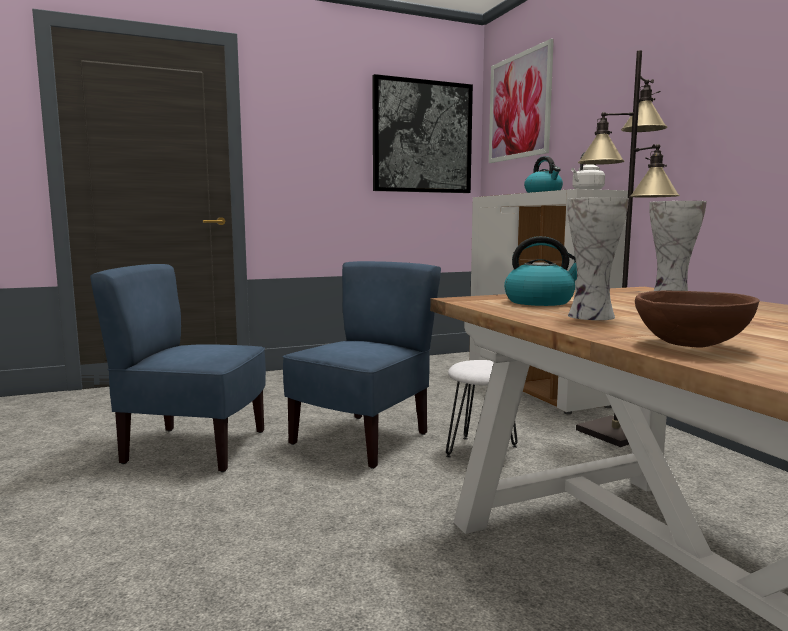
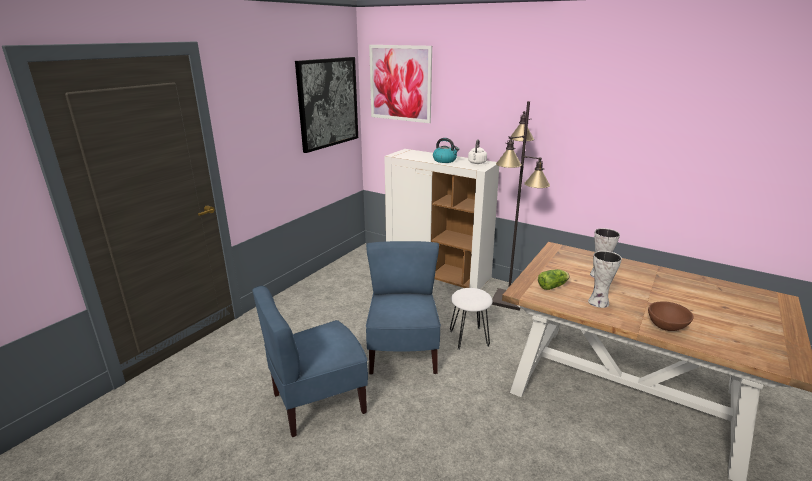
camera: 35 degrees left, 15 degrees up
(540, 302) = (553, 286): kettle -> lettuce

